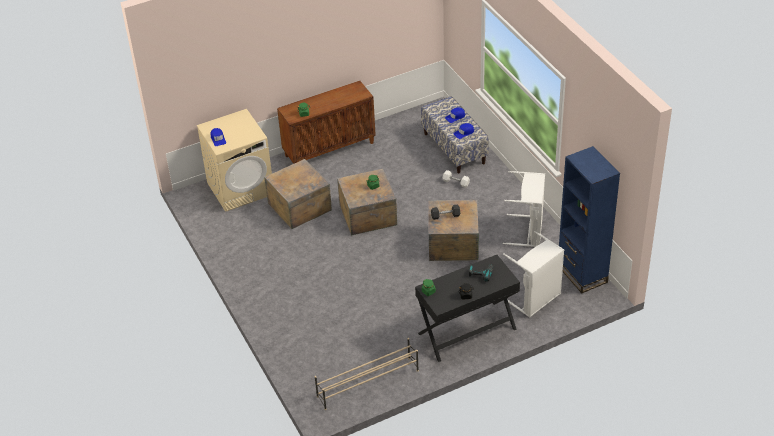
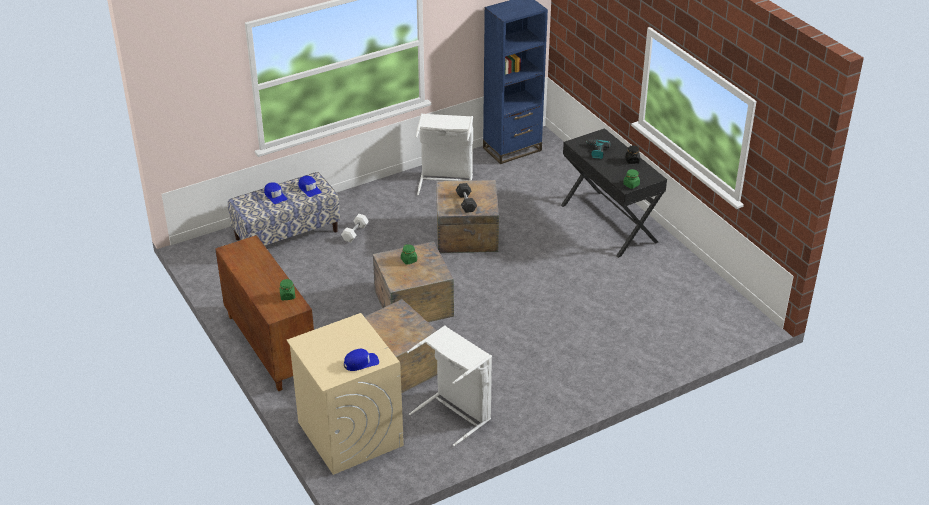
camera: 95 degrees left, 5 degrees down
(367, 383) = (703, 292): beige shoe rack -> none
(535, 299) = (554, 178): white laundry basket -> white laundry basket (455, 413)

